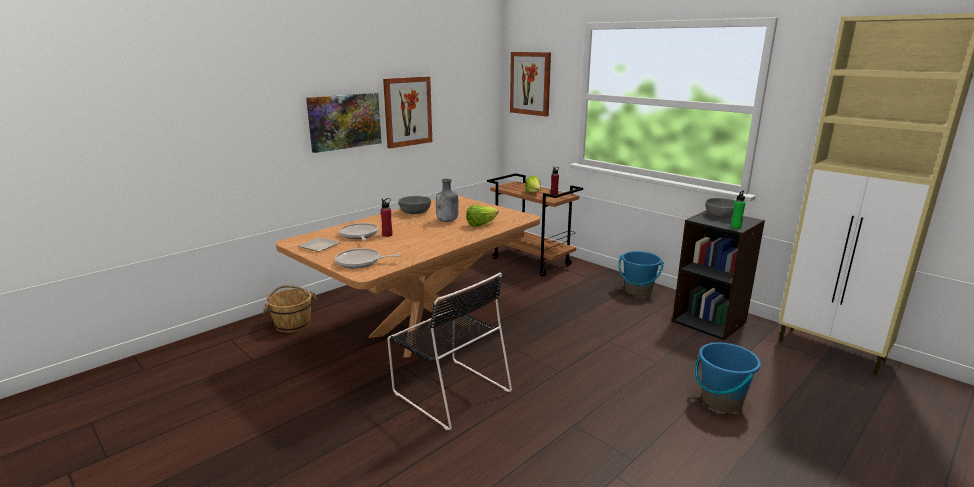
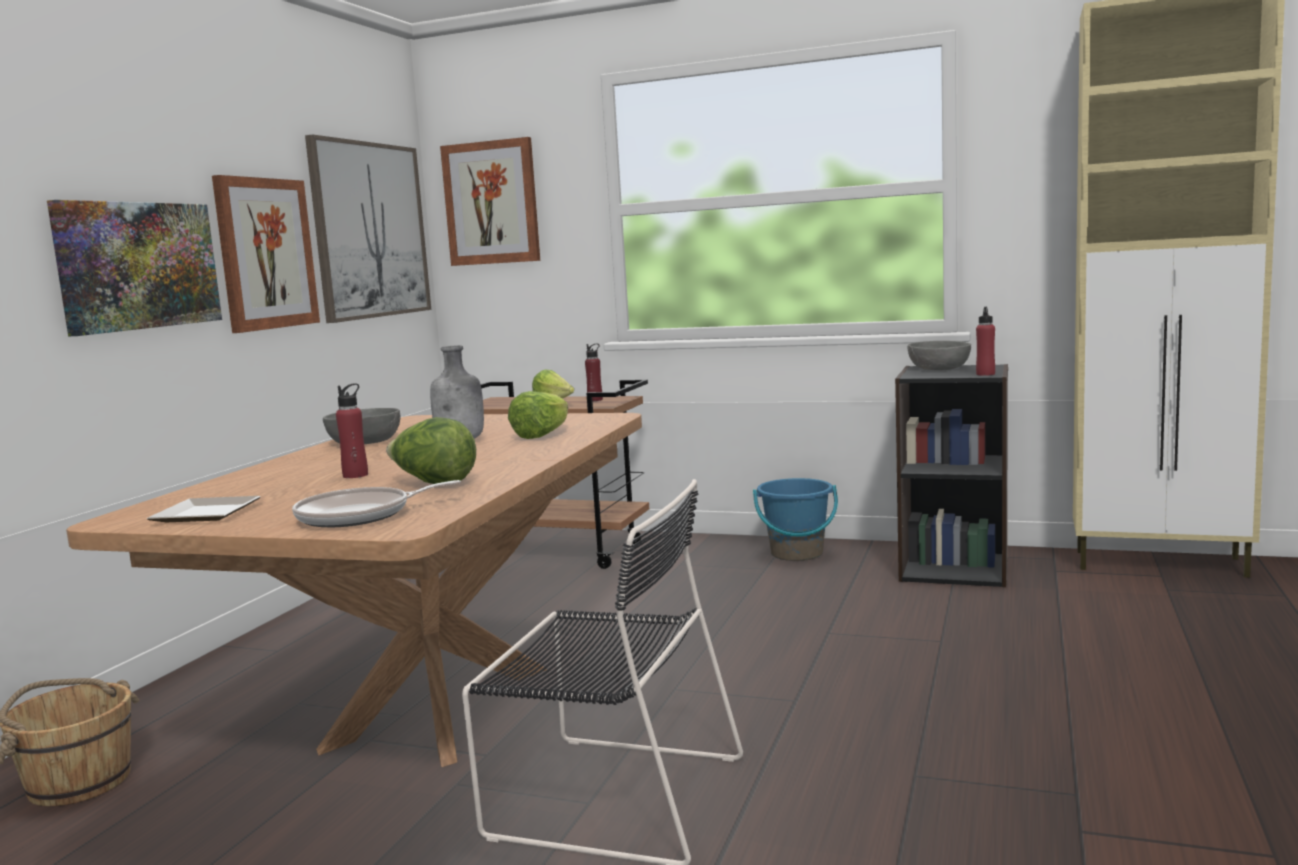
camera: 25 degrees left, 10 degrees down
(359, 235) = (285, 485): frying pan -> none
(405, 248) = (433, 483): none -> lettuce
(467, 96) = (370, 230): none -> picture
(721, 401) = (1101, 667): blue bucket -> none
(735, 227) = (985, 374): green bottle -> red bottle

